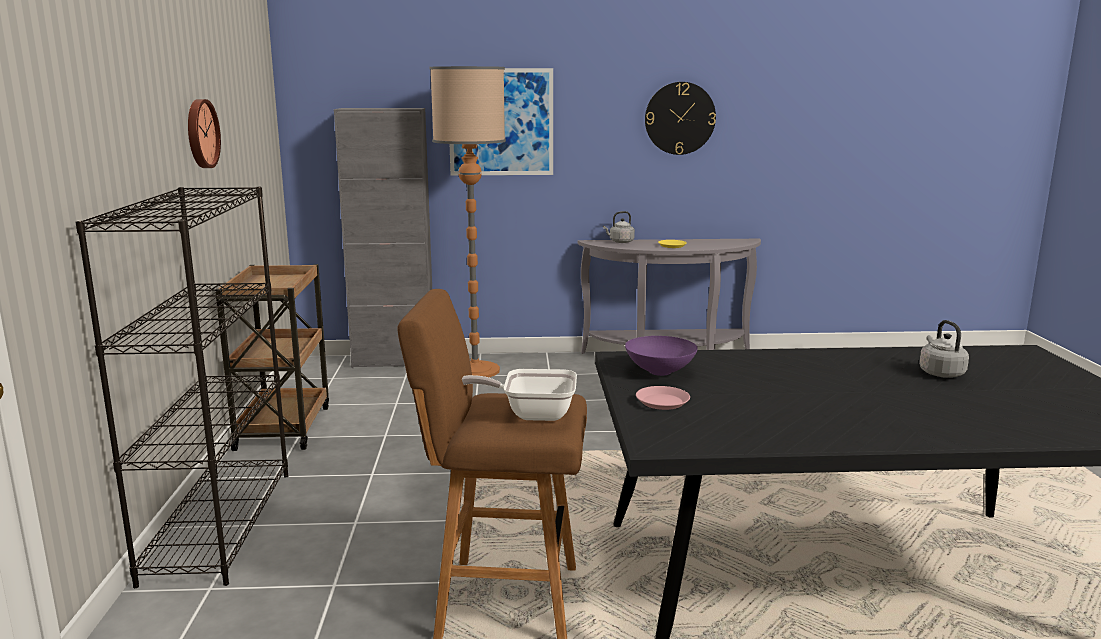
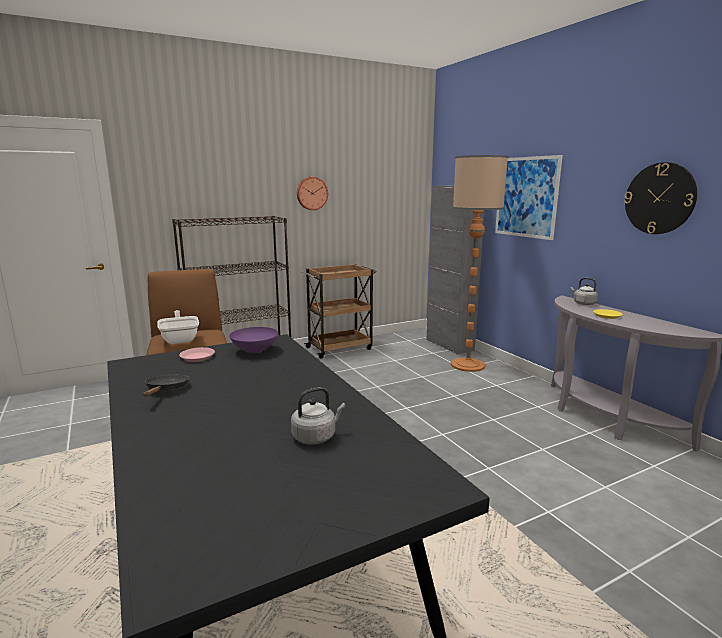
camera: 65 degrees right, 0 degrees up
(790, 423) = (166, 389): none -> black frying pan

